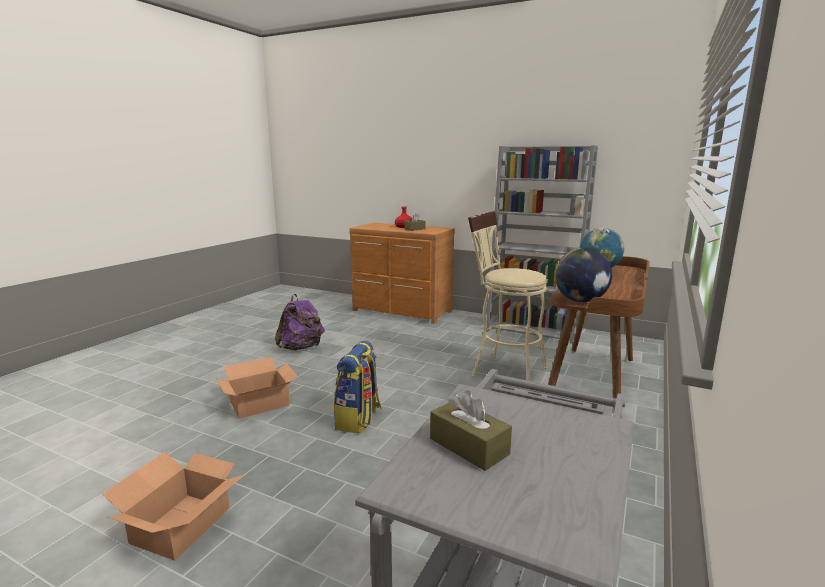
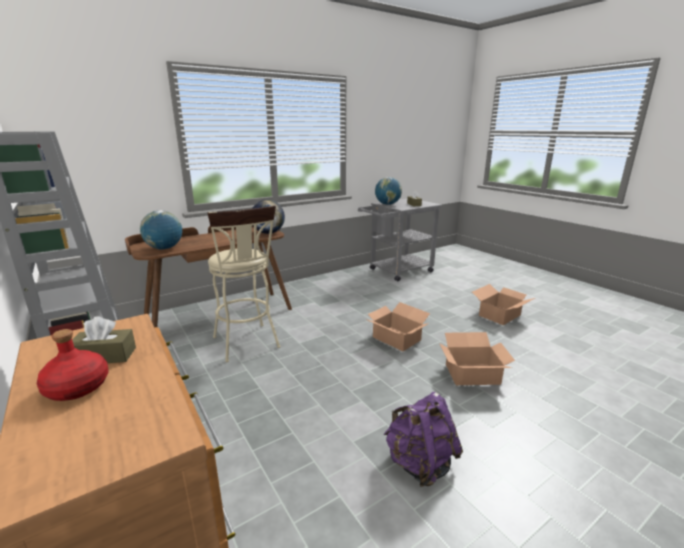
camera: 150 degrees left, 5 degrees up
(359, 419) = (396, 338): backpack -> cardboard box
(549, 410) = (387, 204): none -> globe

